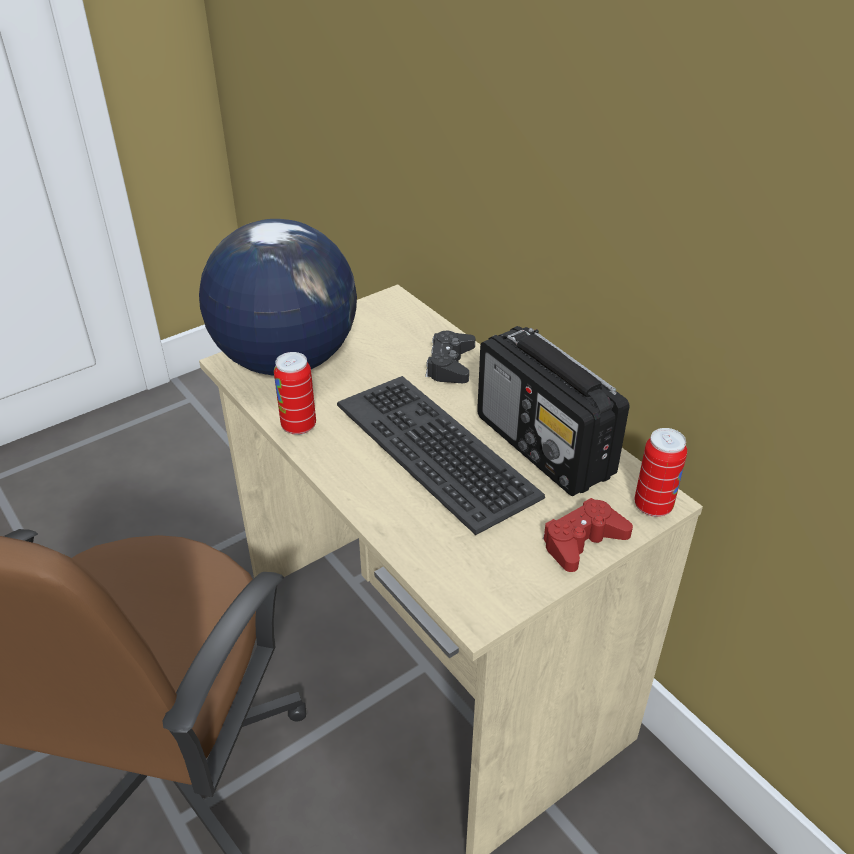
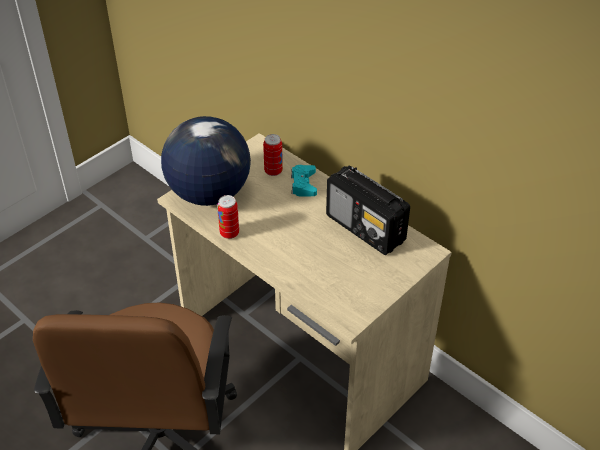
camera: 10 degrees left, 5 degrees up
(437, 450) = (309, 238): keyboard -> none
(450, 364) = (303, 184): black game controller -> turquoise game controller
(582, 541) = (394, 278): red game controller -> none
(653, 506) = (426, 255): can -> can (273, 171)

